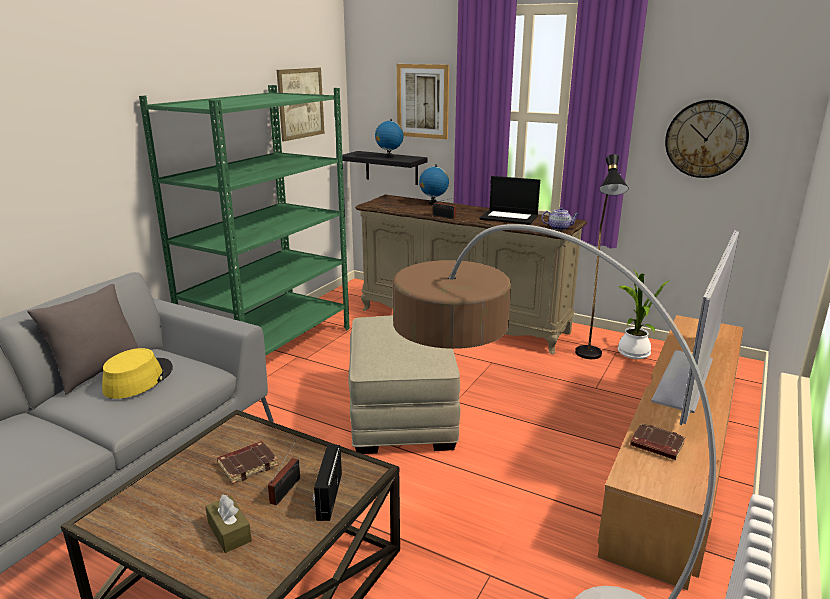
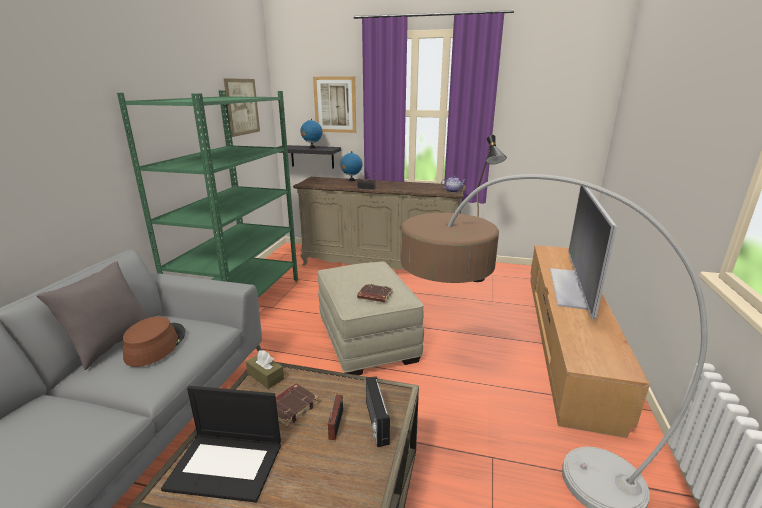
camera: 15 degrees left, 0 degrees up
(138, 379) = (155, 345): yellow hat -> brown hat
(229, 532) = (305, 475): brown tissue box -> brown tissue box (265, 376)
(509, 217) = (413, 186): laptop -> laptop (227, 465)
(632, 354) = (503, 275): potted plant -> none
(656, 445) = (581, 336): brown book -> brown book (374, 296)
(706, 139) = (542, 124): wall clock -> none

